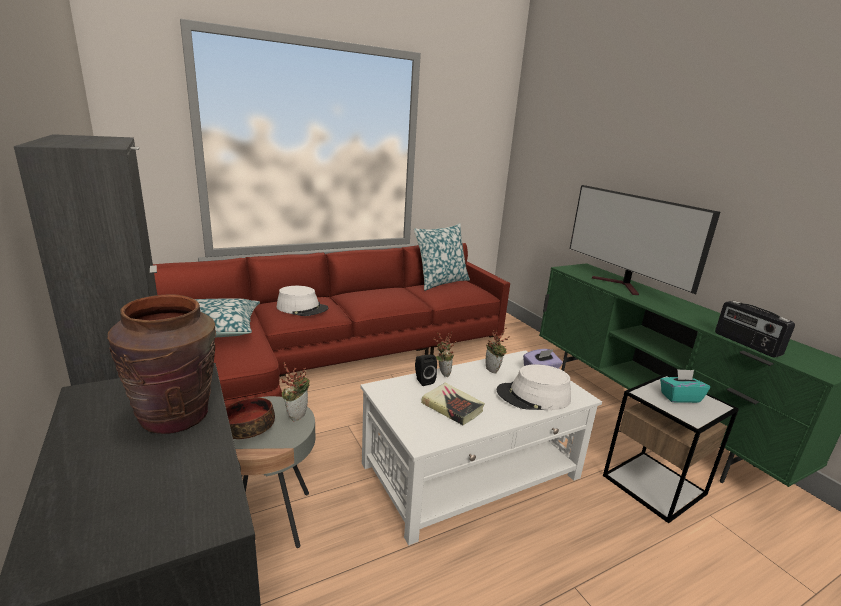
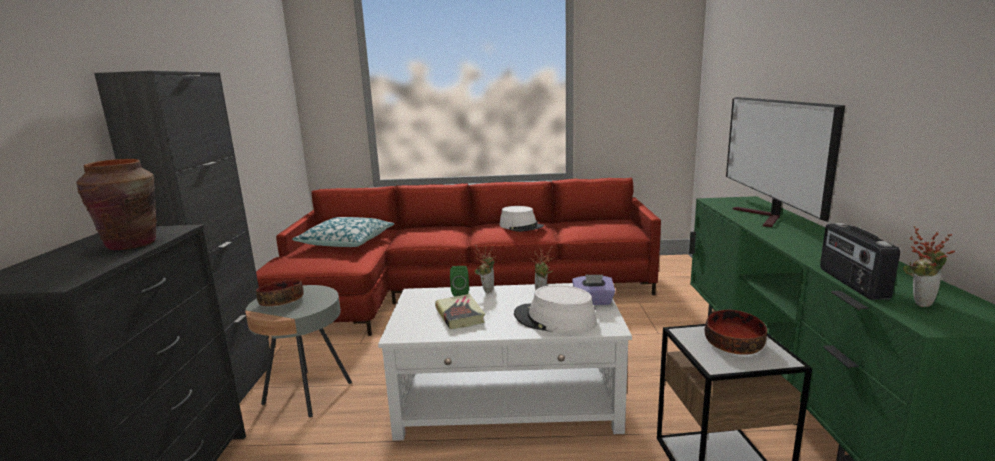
camera: 30 degrees right, 5 degrees down
(296, 415) = (323, 299): potted plant -> potted plant (919, 301)
(302, 308) = (429, 232): white hat -> white hat (521, 226)
(423, 380) = (460, 293): black speaker -> green speaker
(440, 282) = (593, 219): pillow -> none
(679, 397) = (733, 343): turquoise tissue box -> bowl

